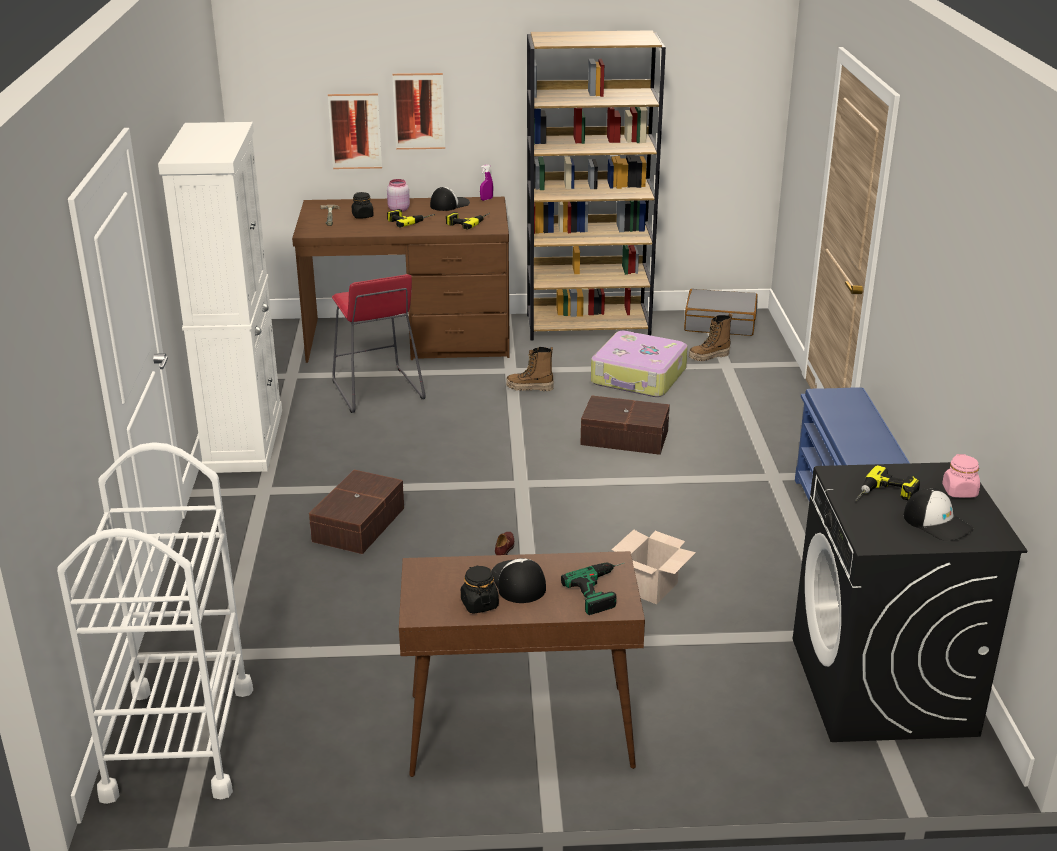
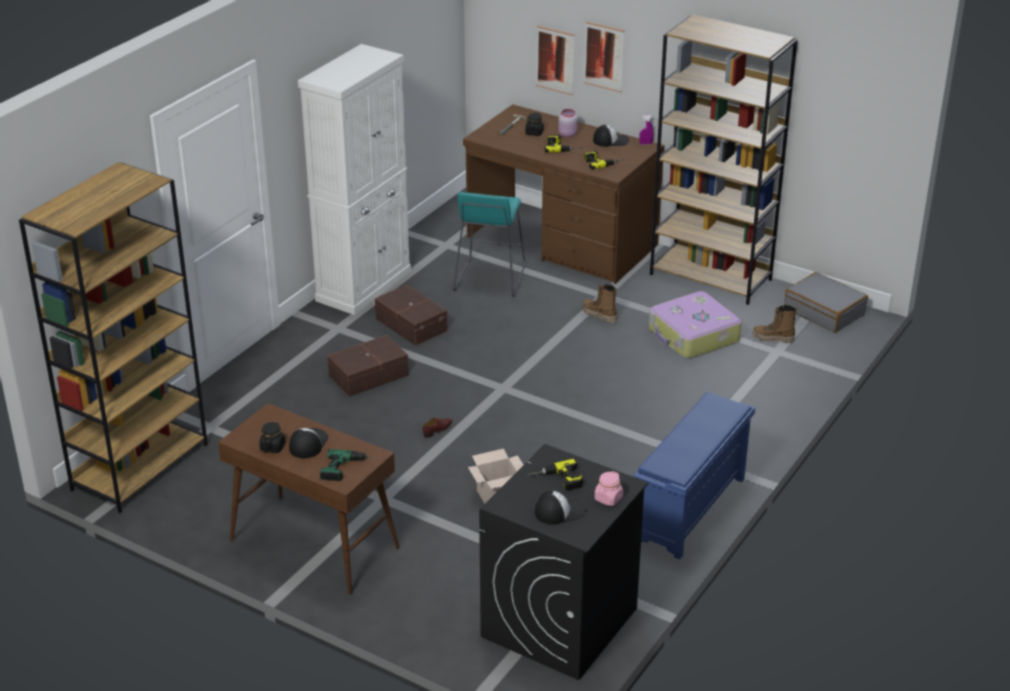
camera: 35 degrees right, 5 degrees up
(179, 741) = (140, 466): white cart -> brown bookcase
(377, 390) = (490, 278): red stool -> turquoise stool
(624, 436) = (618, 380): brown storage box -> brown storage box (411, 324)
(937, 523) = (560, 511): cap -> cap turned 105 degrees counterclockwise

